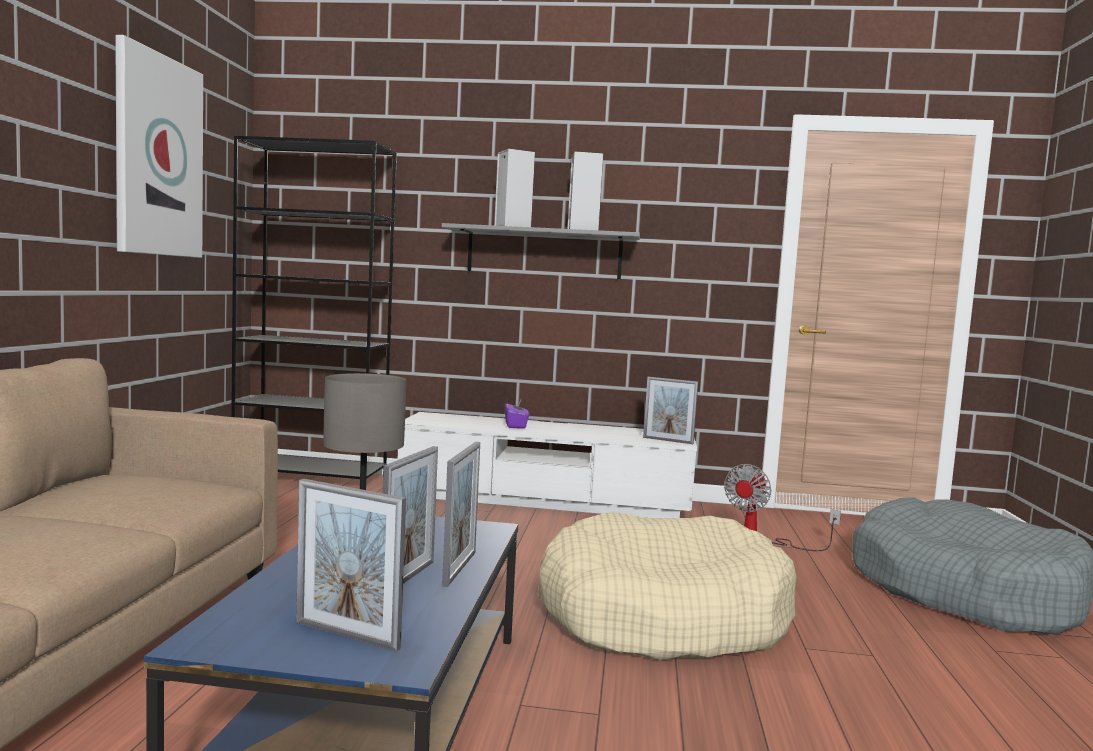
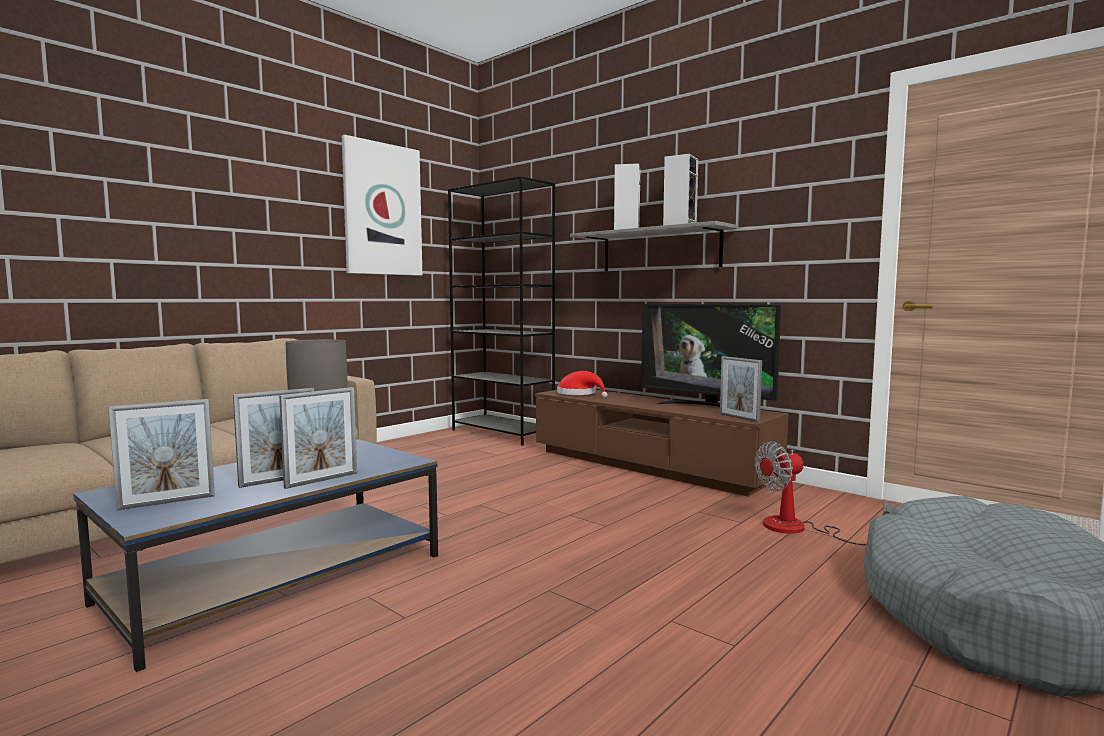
camera: 35 degrees right, 0 degrees up
(346, 635) = (167, 502): picture frame -> picture frame turned 90 degrees counterclockwise
(452, 421) = (579, 394): none -> red hat
(516, 426) = (624, 399): purple tissue box -> none
(545, 500) = (649, 466): white tv stand -> brown tv stand
(612, 429) = (707, 406): none -> television
(662, 616) = (583, 565): beige dog bed -> none

